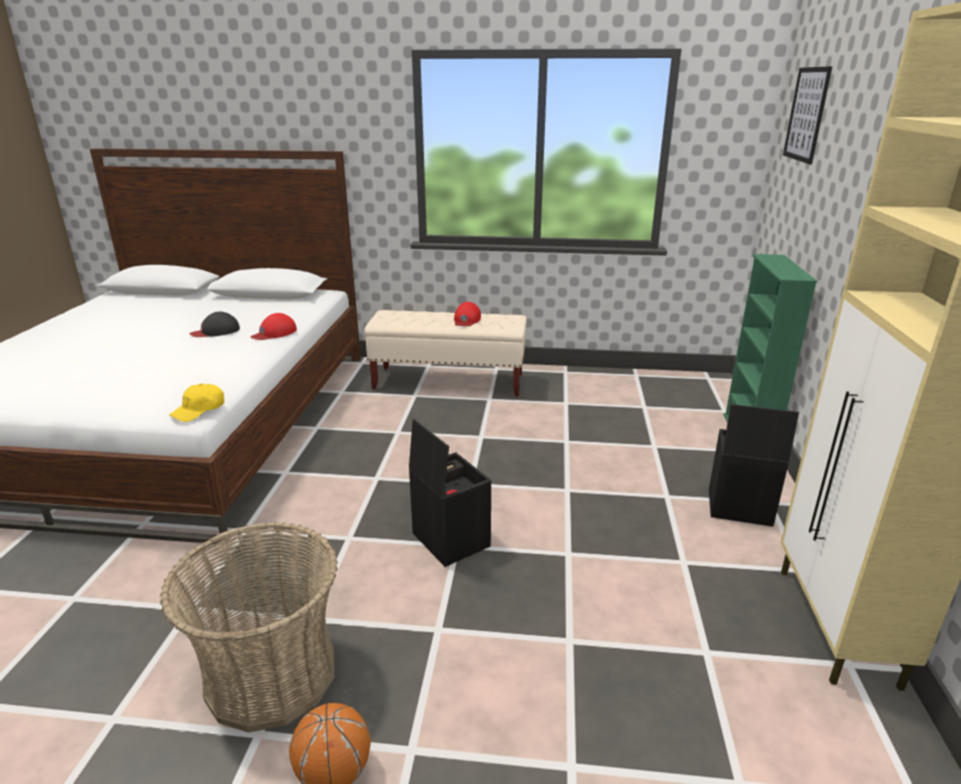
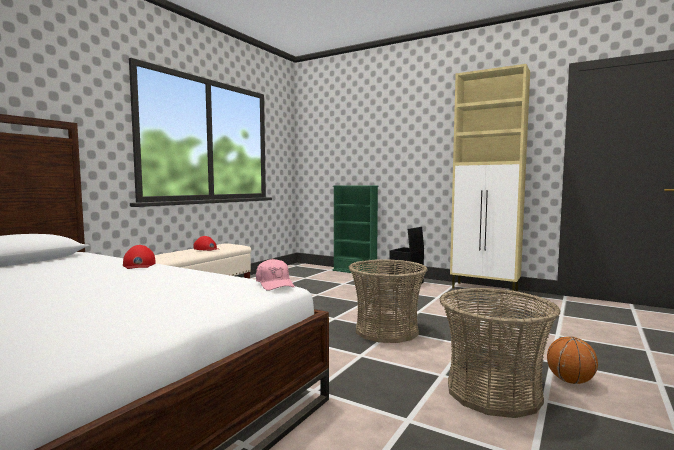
camera: 65 degrees left, 20 degrees down
(199, 410) = (274, 284): yellow cap -> pink cap
(216, 331) = (79, 275): black cap -> none
(449, 539) = (386, 331): black storage box -> basket
(806, 114) = (328, 127): picture -> none

